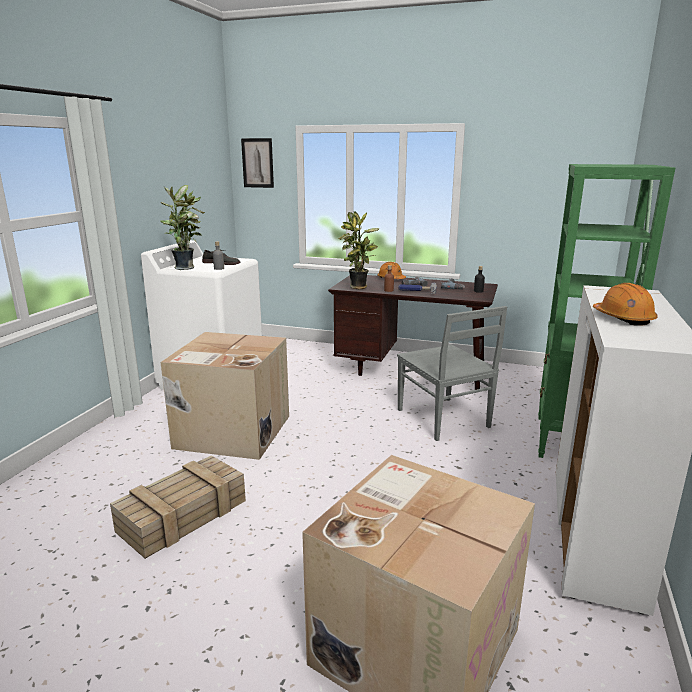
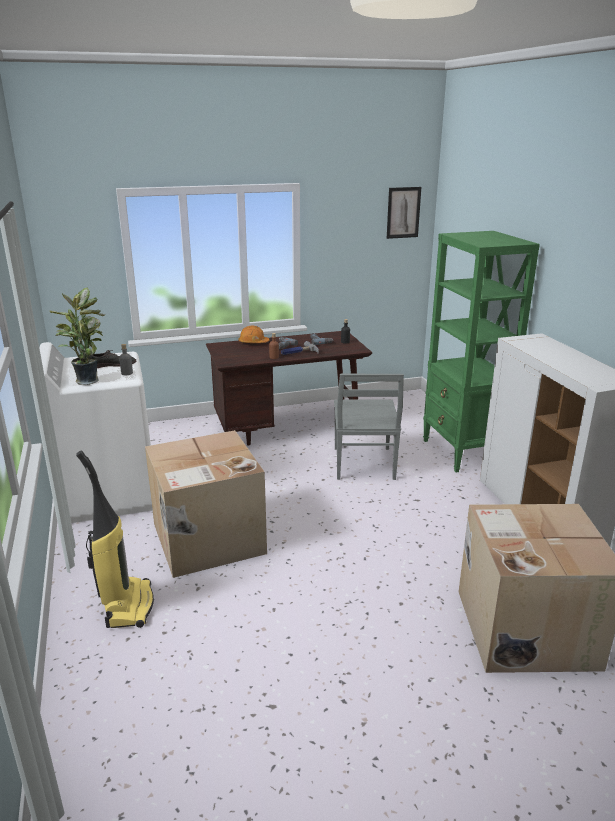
camera: 35 degrees left, 5 degrees up
(118, 455) = (127, 605): none -> vacuum cleaner
(184, 514) = (270, 625): crate -> none
(257, 163) = (69, 233): picture -> picture (403, 212)
(358, 288) = (242, 360): potted plant -> none
(444, 419) = (363, 464): grey chair -> grey chair turned 60 degrees clockwise
(623, 318) = (568, 365): orange hard hat -> none

